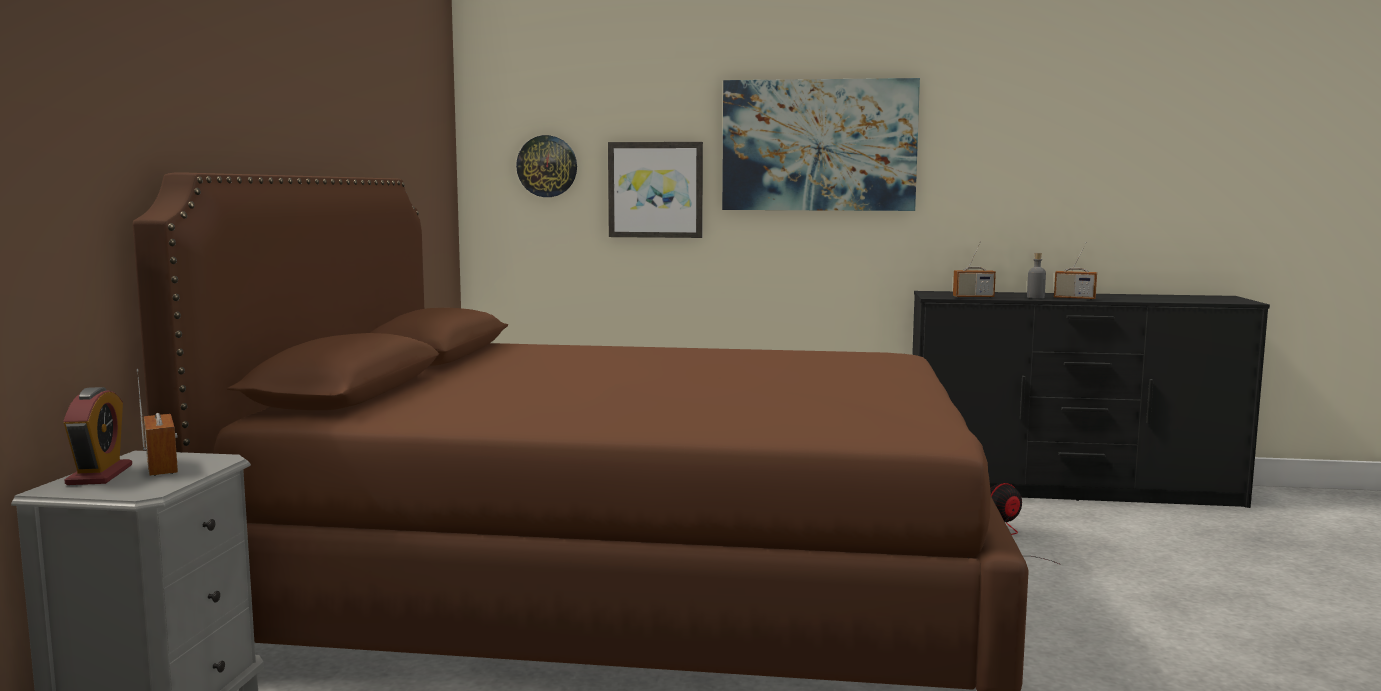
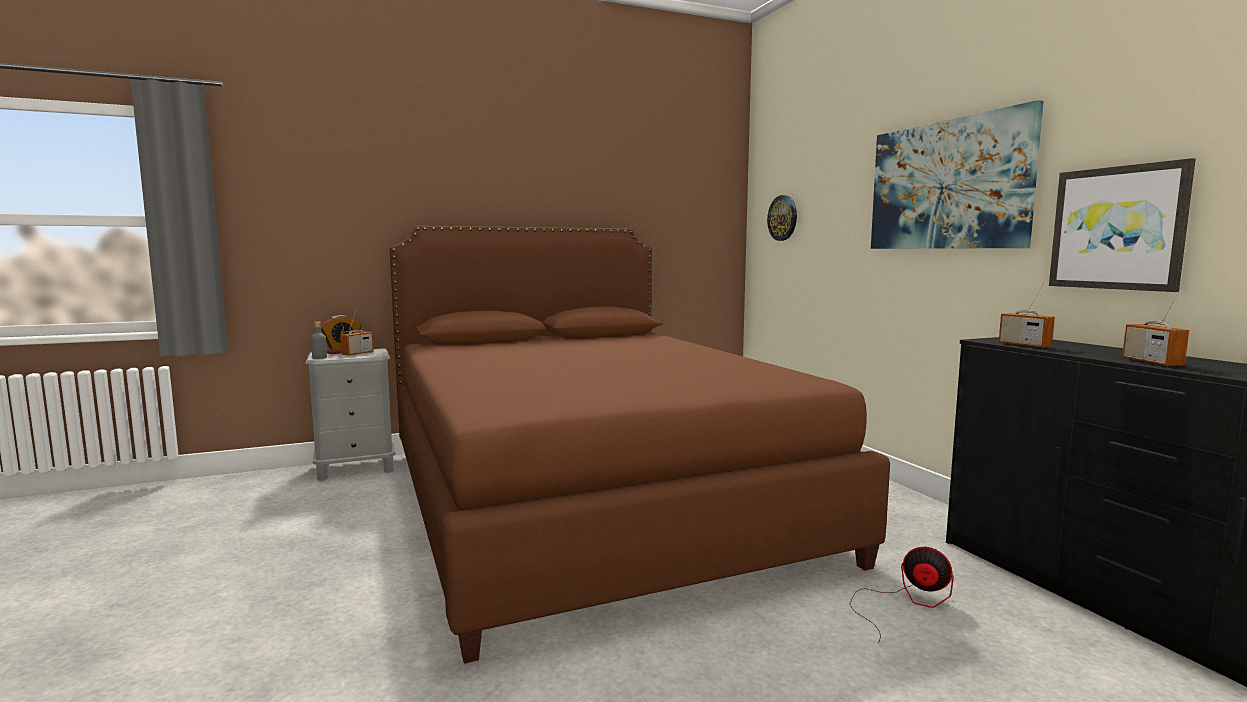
camera: 60 degrees right, 0 degrees up
(655, 190) = (836, 233): picture -> picture (1117, 228)
(1035, 297) = (1103, 355): grey bottle -> grey bottle (319, 357)

